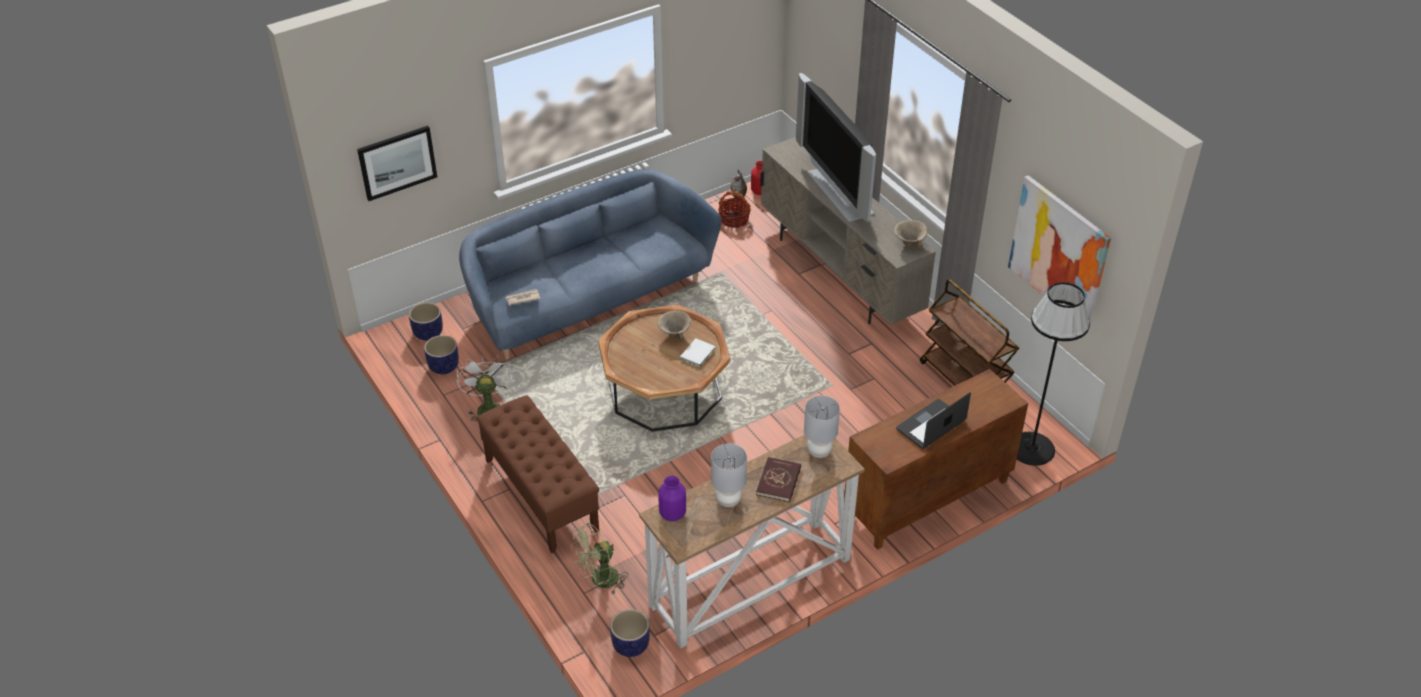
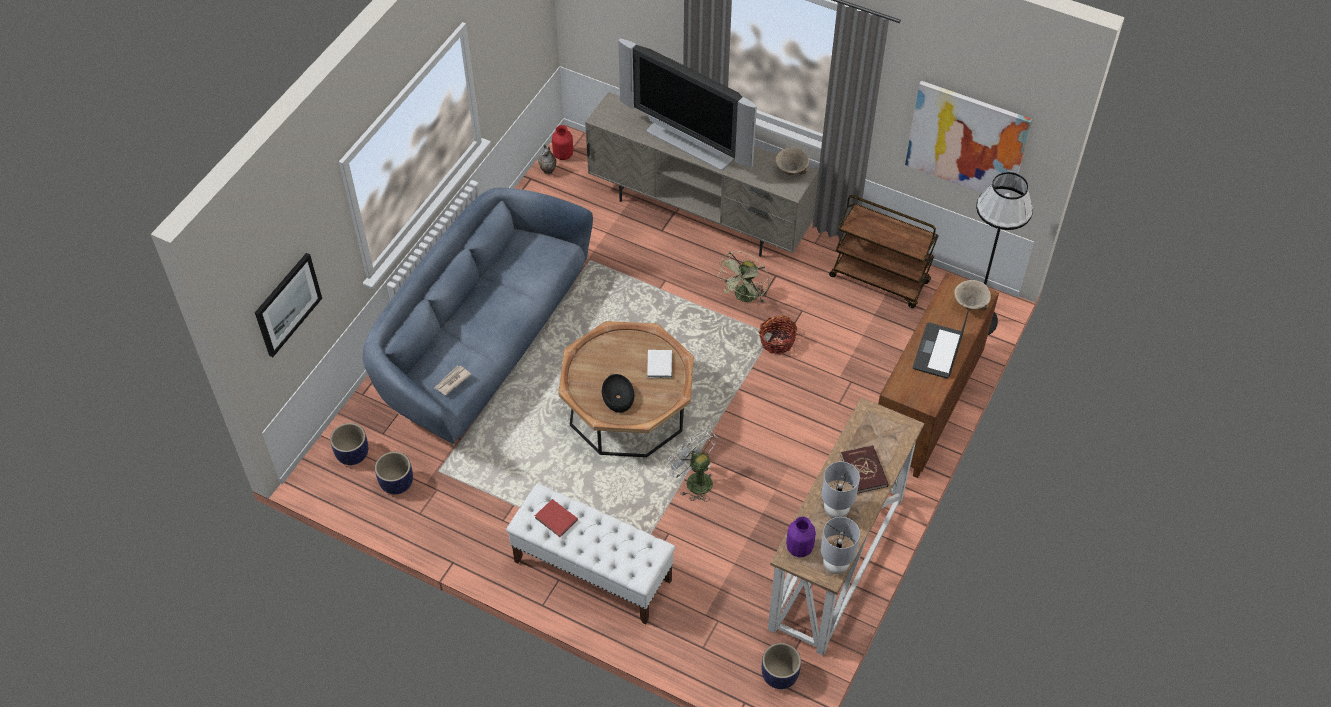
camera: 30 degrees left, 10 degrees up
(487, 407) = (473, 506): white fan -> white fan (694, 480)
(518, 425) = (556, 520): none -> red book
(540, 494) = (592, 571): brown bench -> white bench
(599, 581) = (708, 629): green fan -> green fan (744, 297)
(645, 363) = (618, 397): none -> black bowl
(674, 335) = (623, 354): beige bowl -> beige bowl (969, 306)
(734, 219) = (561, 197): basket -> basket (777, 341)
(819, 452) = (876, 425): grey table lamp -> grey table lamp (835, 566)

